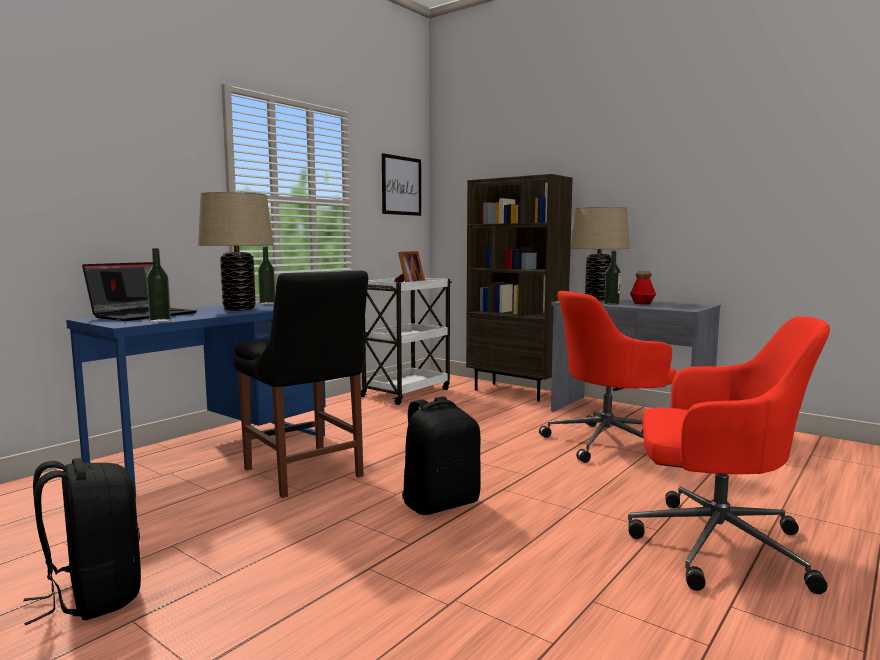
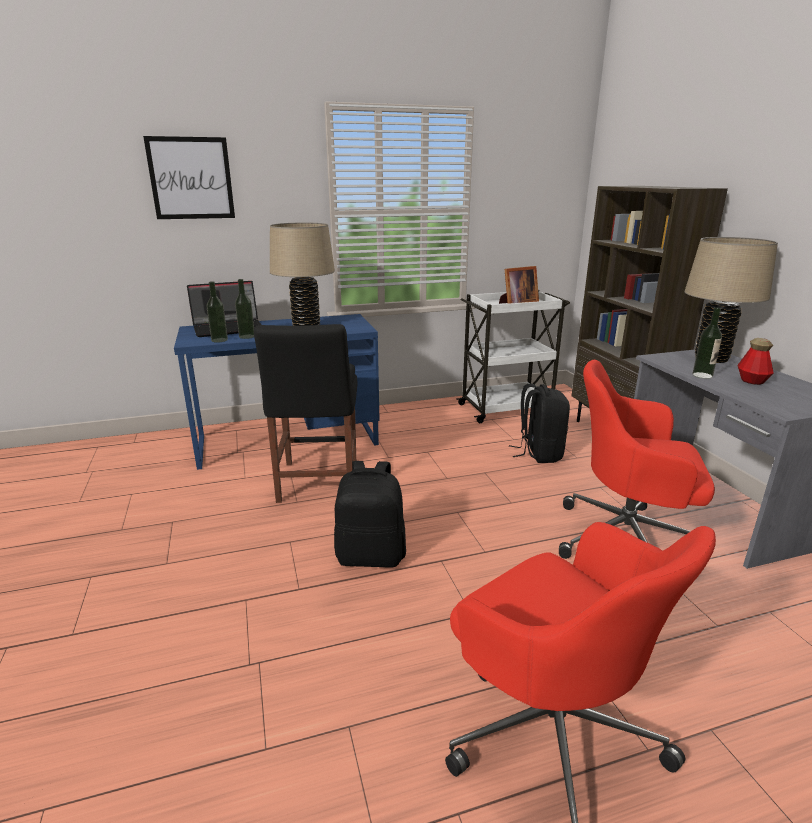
camera: 35 degrees right, 15 degrees up
(93, 596) = (96, 547): black backpack -> black backpack (539, 453)
(267, 303) = (346, 319): bottle -> bottle (247, 336)
(401, 185) = (544, 185): picture -> picture (191, 178)

